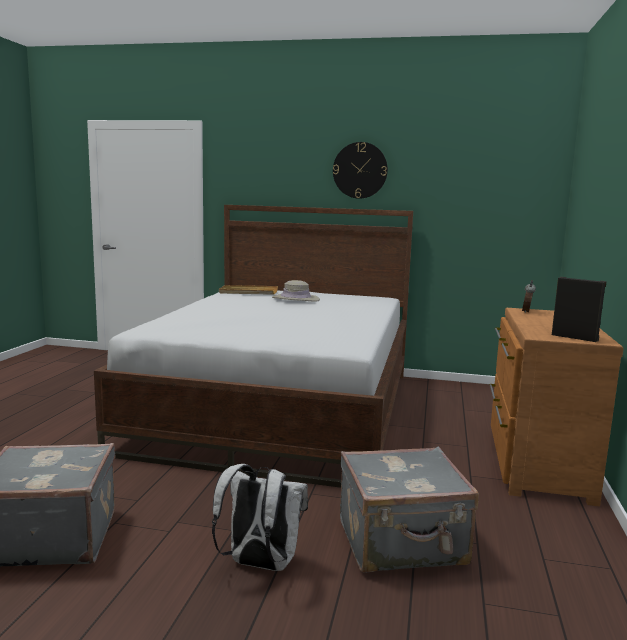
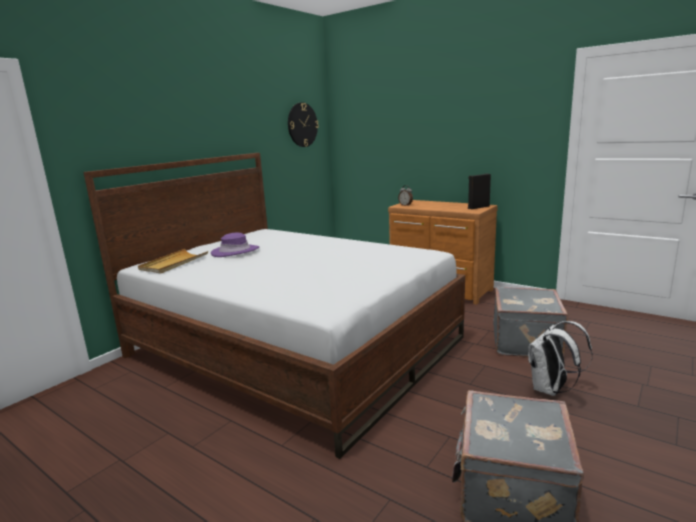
camera: 65 degrees left, 5 degrees up
(295, 299) = (235, 251): beige hat -> purple hat
(360, 170) = (212, 119): wall clock -> wall clock (302, 125)

